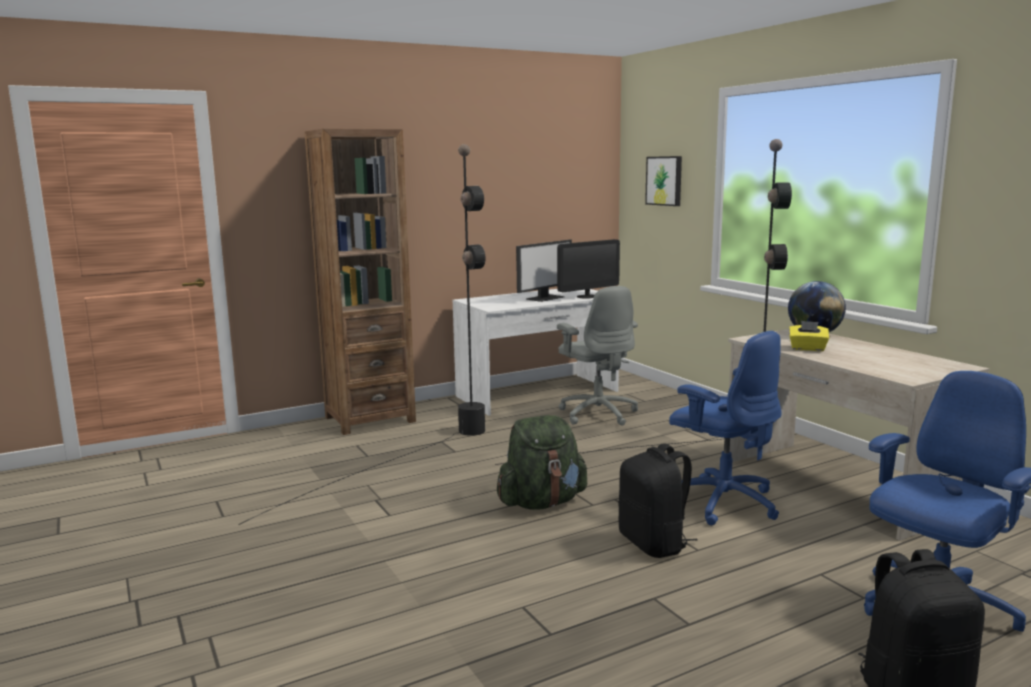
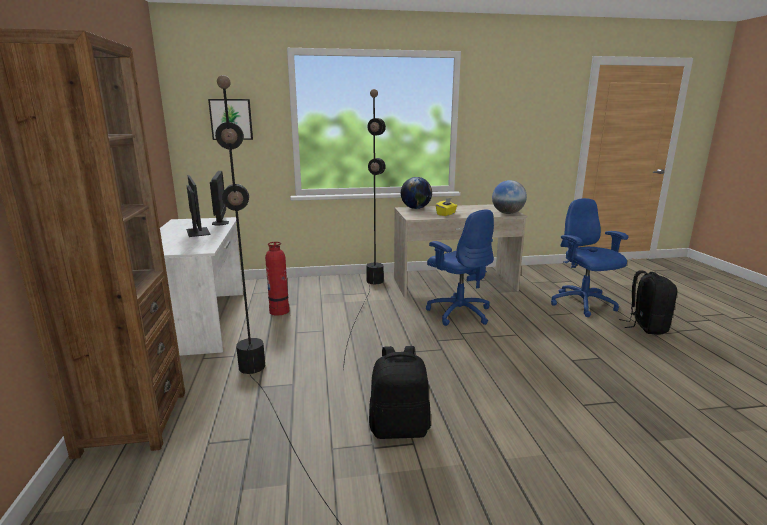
camera: 70 degrees left, 5 degrees up
(542, 502) = (428, 366): green backpack -> none
(597, 413) = (279, 311): grey office chair -> fire extinguisher
(654, 544) = (506, 344): black backpack -> black backpack (399, 428)
(723, 502) = (458, 313): blue office chair -> blue office chair turned 75 degrees clockwise
(900, 375) = (507, 213): none -> globe

